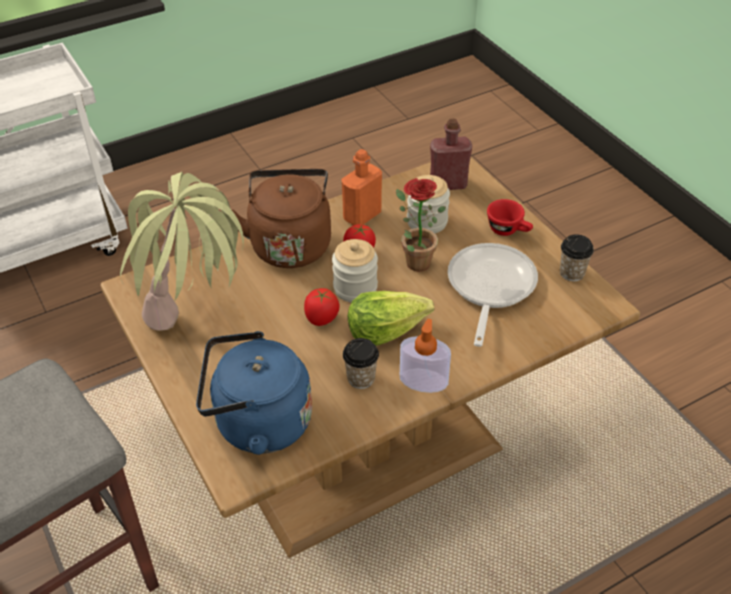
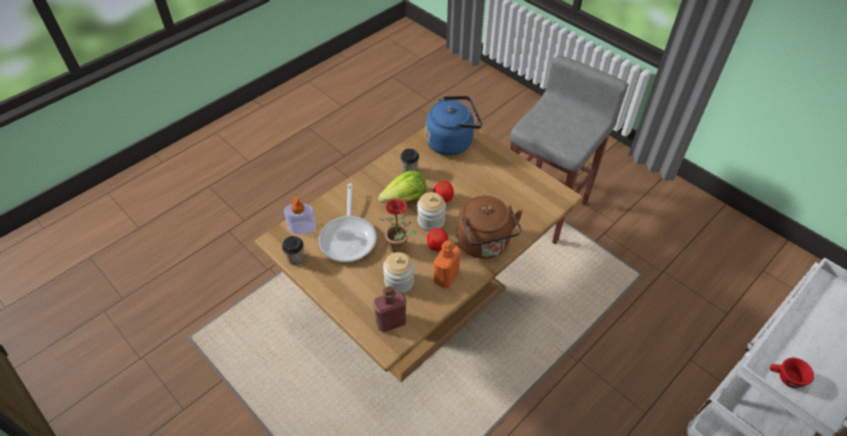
camera: 165 degrees right, 5 degrees up
(200, 333) = (505, 177): potted plant -> none
(423, 380) = (377, 176): soap dispenser -> soap dispenser (302, 227)
(508, 230) = (340, 286): red cup -> red cup (785, 378)

